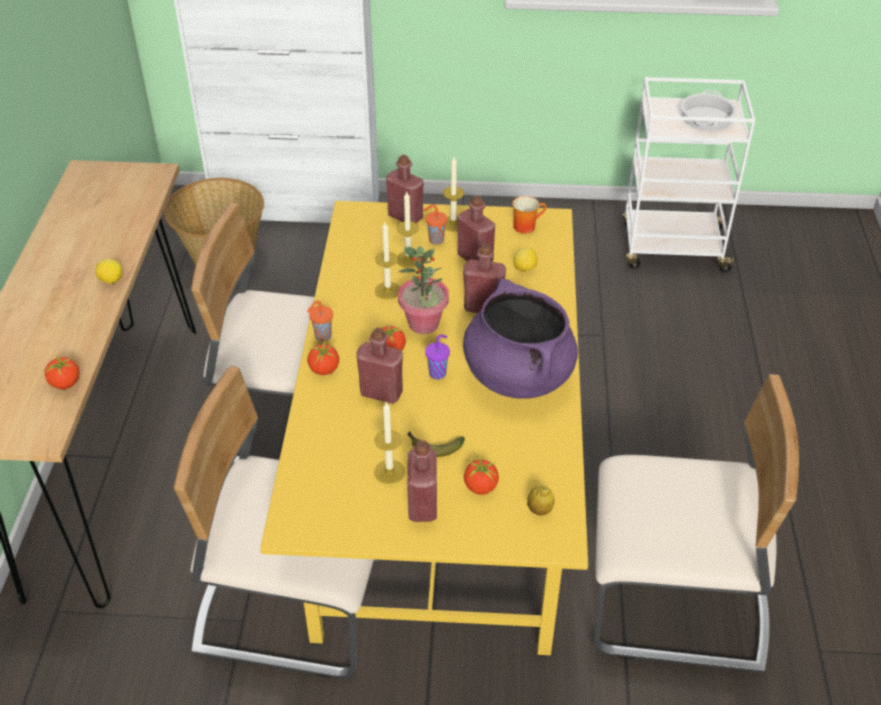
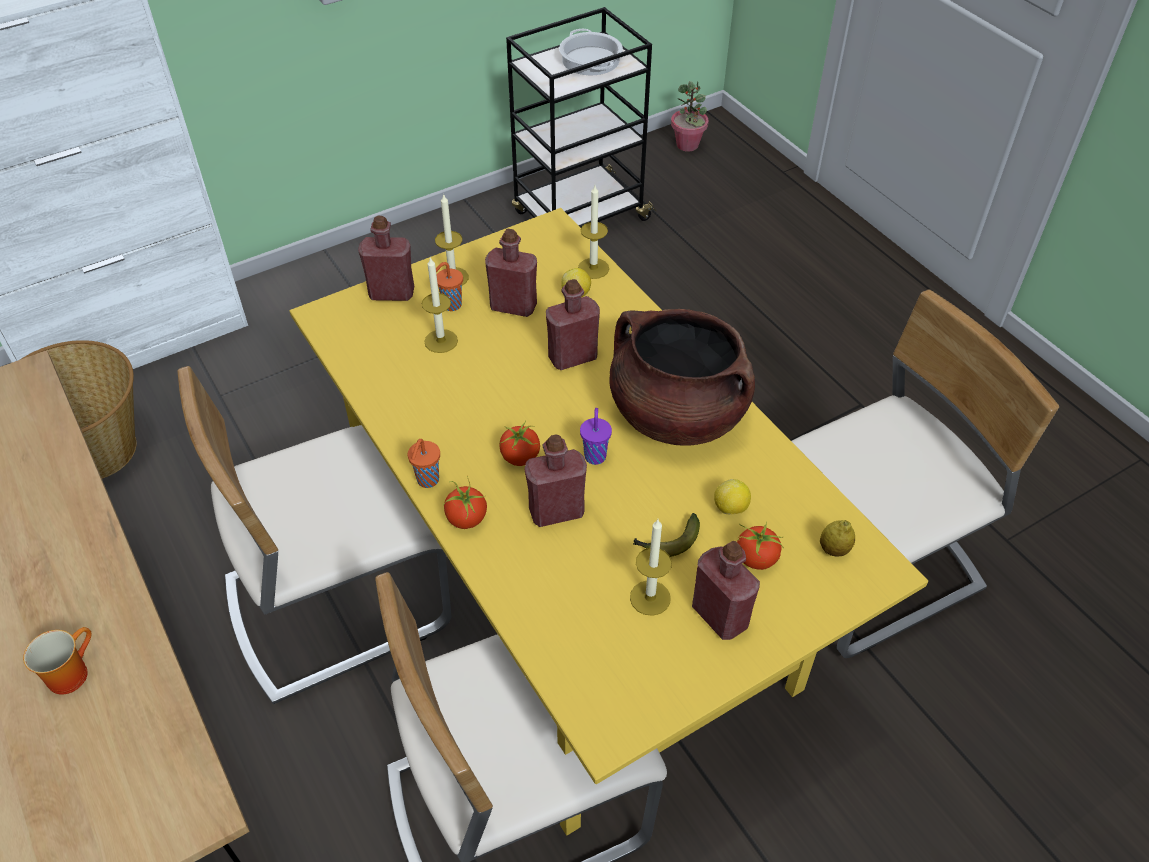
camera: 35 degrees left, 5 degrees up
(66, 383) = (161, 721): tomato -> none
(111, 281) = (95, 549): lemon -> lemon (730, 508)
(388, 290) = (452, 388): candle -> candle (593, 268)
(424, 324) = (528, 407): potted plant -> potted plant (687, 145)
(517, 375) = (676, 414): purple cooking pot -> brown cooking pot
(526, 225) = (532, 245): mug -> mug (70, 672)
(672, 248) = (579, 217): white cart -> black cart

